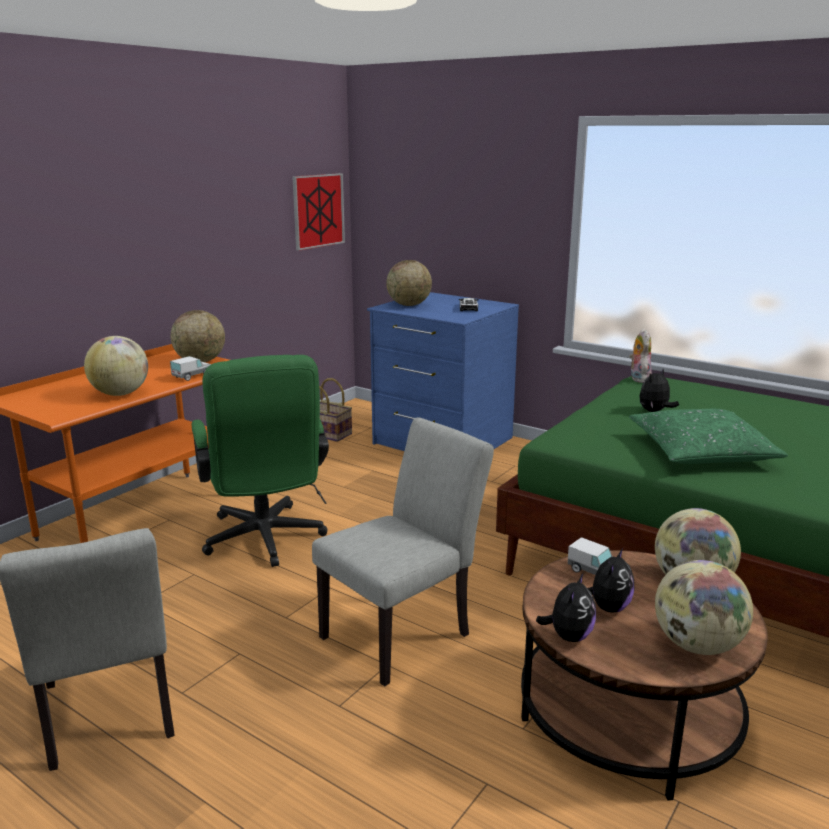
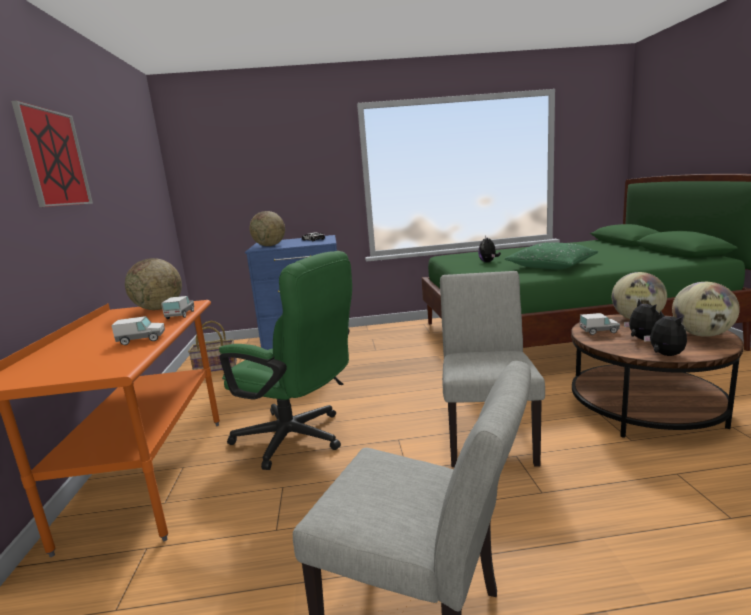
camera: 40 degrees left, 5 degrees down
(120, 394) = (141, 340): globe -> toy truck
(318, 211) = (155, 189): picture -> picture (54, 158)
(638, 379) = (441, 257): plush toy -> none

